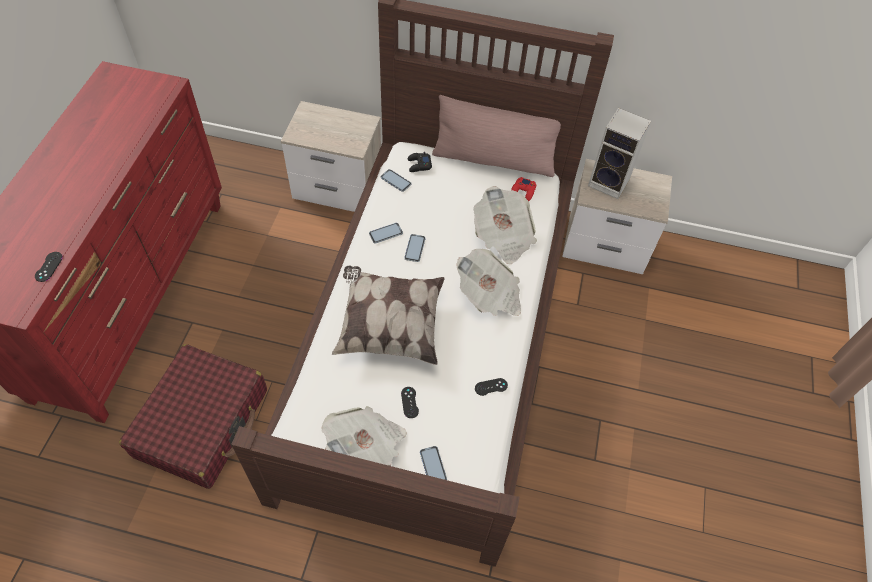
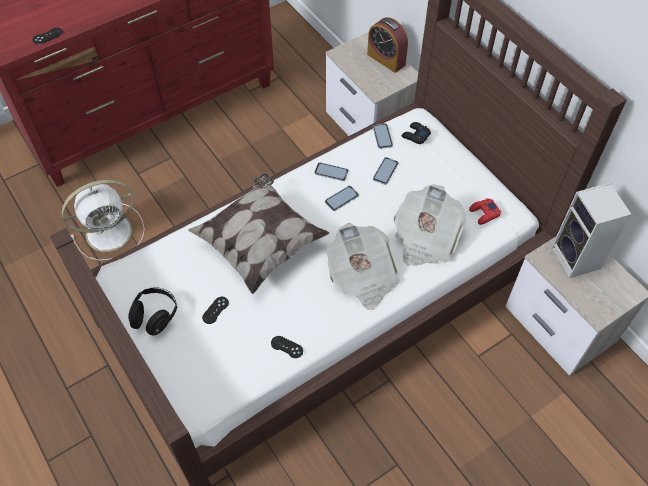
camera: 45 degrees right, 0 degrees up
(202, 423) = (111, 231): red suitcase -> white fan
(336, 119) = (386, 59): none -> alarm clock
(367, 445) = (155, 316): newspaper -> black headphones
(433, 466) = (183, 369): phone -> phone (385, 171)
(493, 160) = (487, 171): pink pillow -> none

